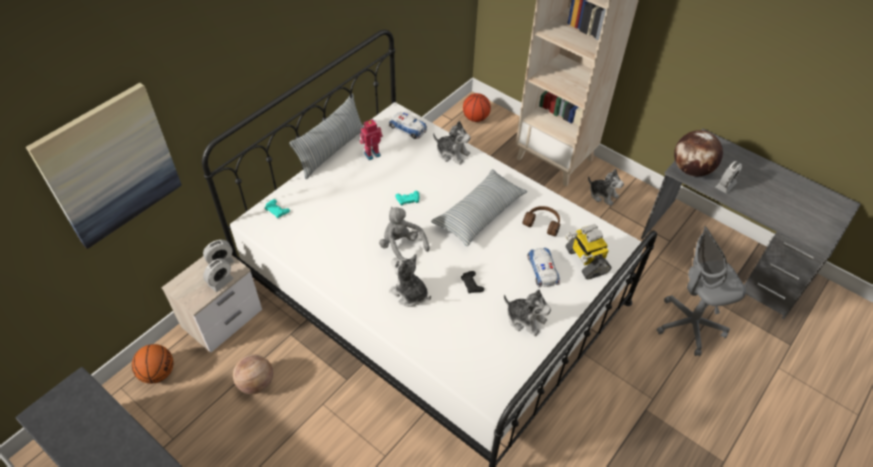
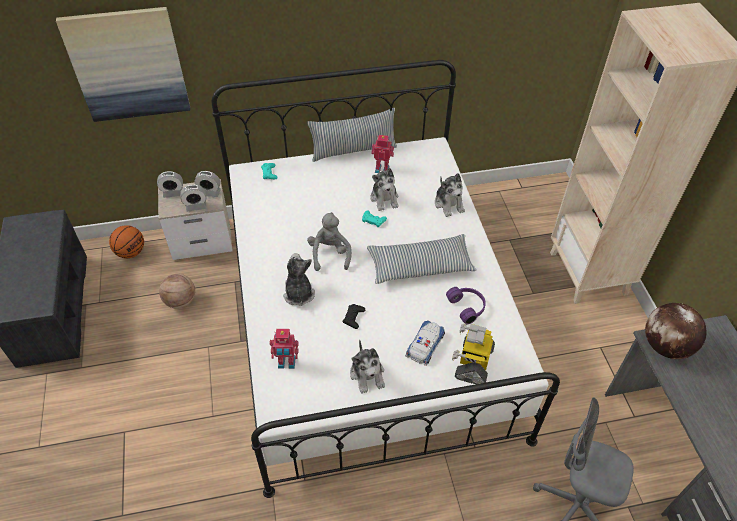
camera: 40 degrees right, 0 degrees up
(408, 128) = (433, 163): toy car -> none
(458, 354) = (286, 363): none -> toy robot
(475, 118) = (545, 197): basketball -> none
(543, 223) = (467, 307): brown headphones -> purple headphones
(603, 195) = (605, 332): plush toy -> plush toy (384, 198)
(725, 185) = (689, 383): alarm clock -> alarm clock (173, 193)

